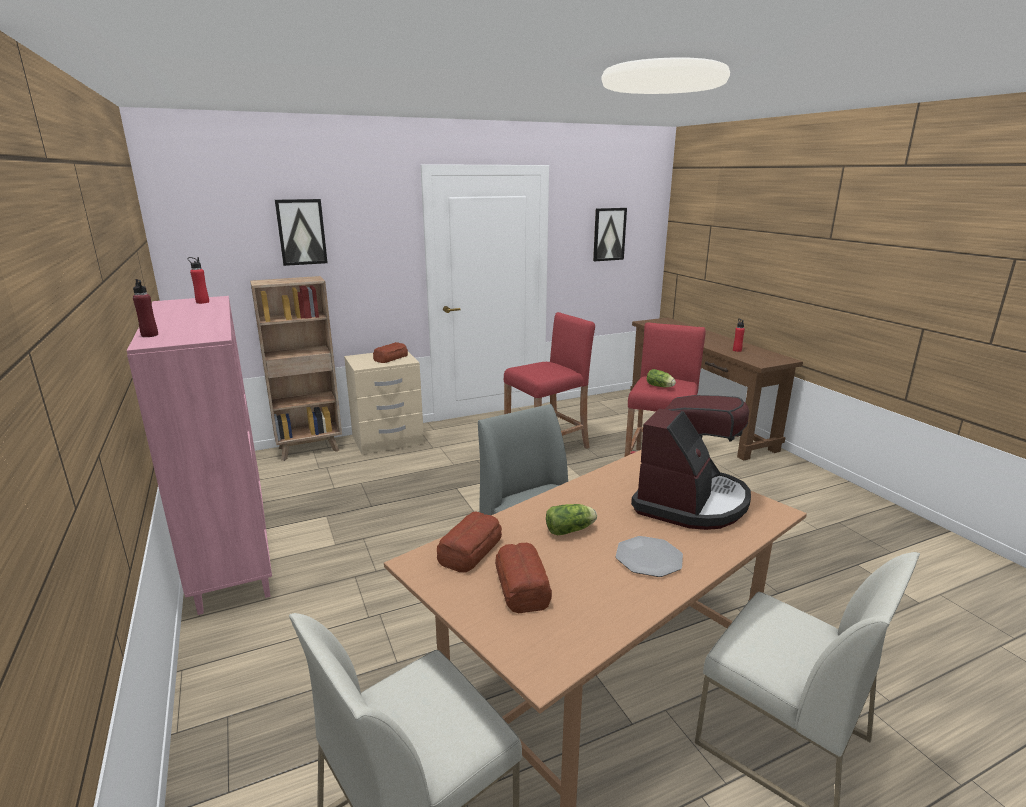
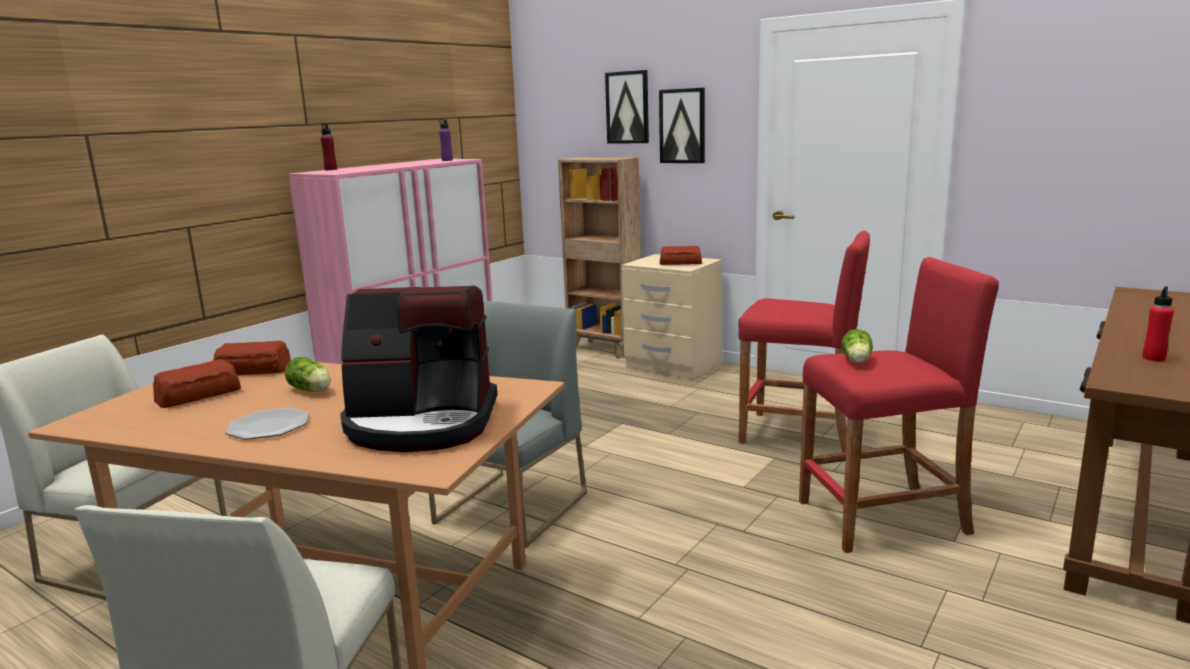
camera: 60 degrees right, 5 degrees down
(202, 302) = (447, 160): red bottle -> purple bottle
(609, 234) = (1096, 115): picture -> picture (682, 126)

